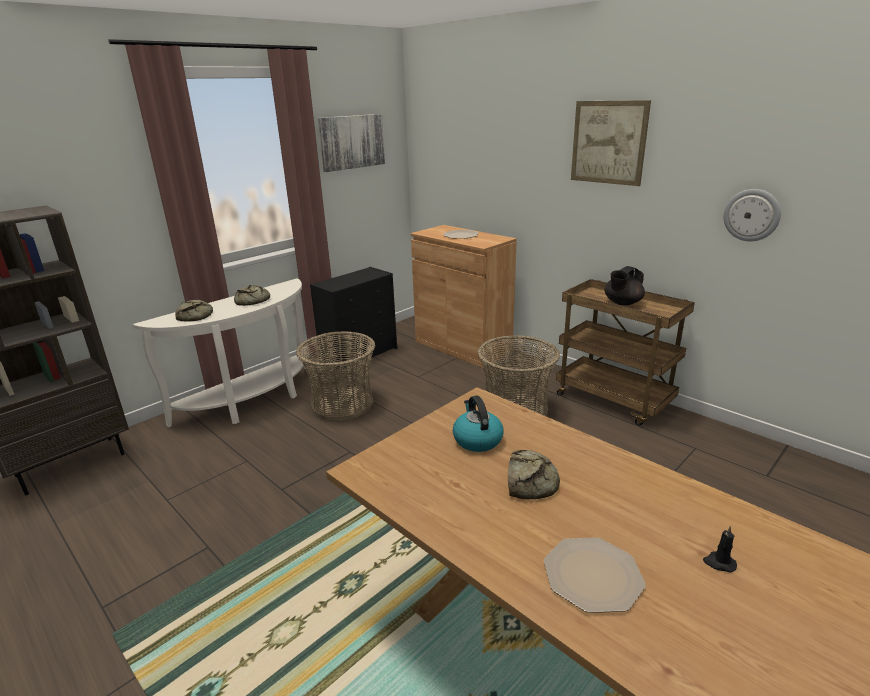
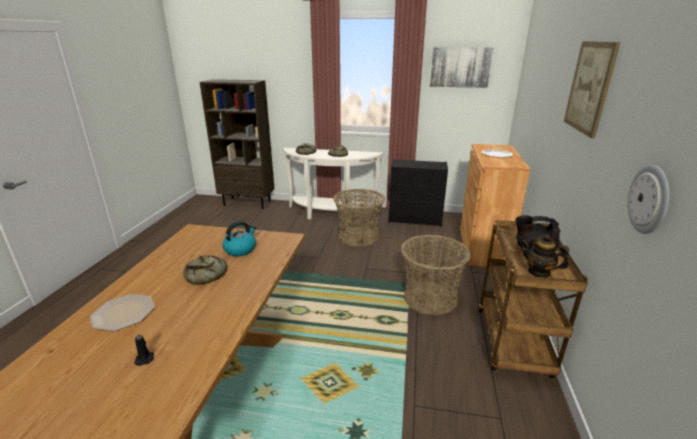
camera: 55 degrees right, 0 degrees up
(656, 313) = (539, 272): none -> teapot

